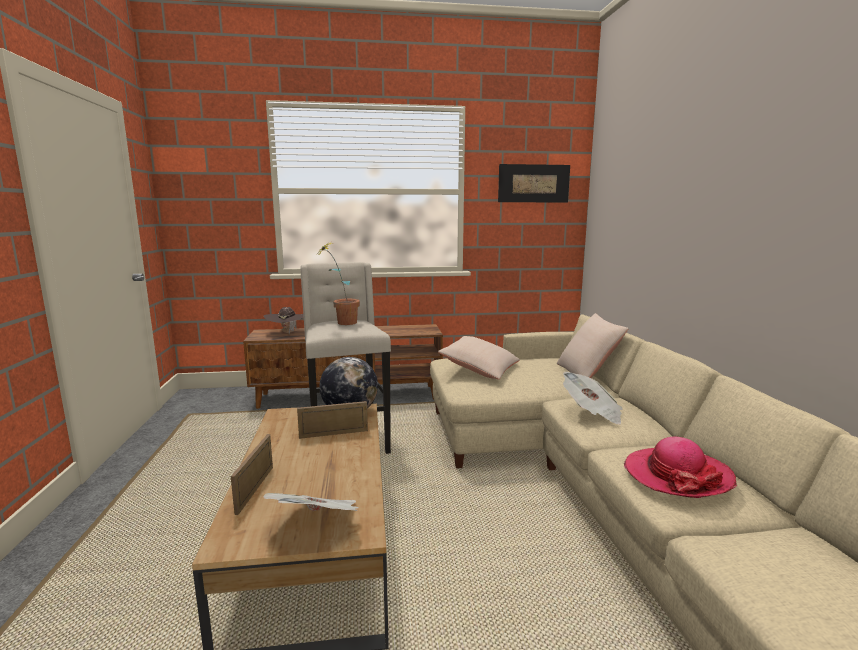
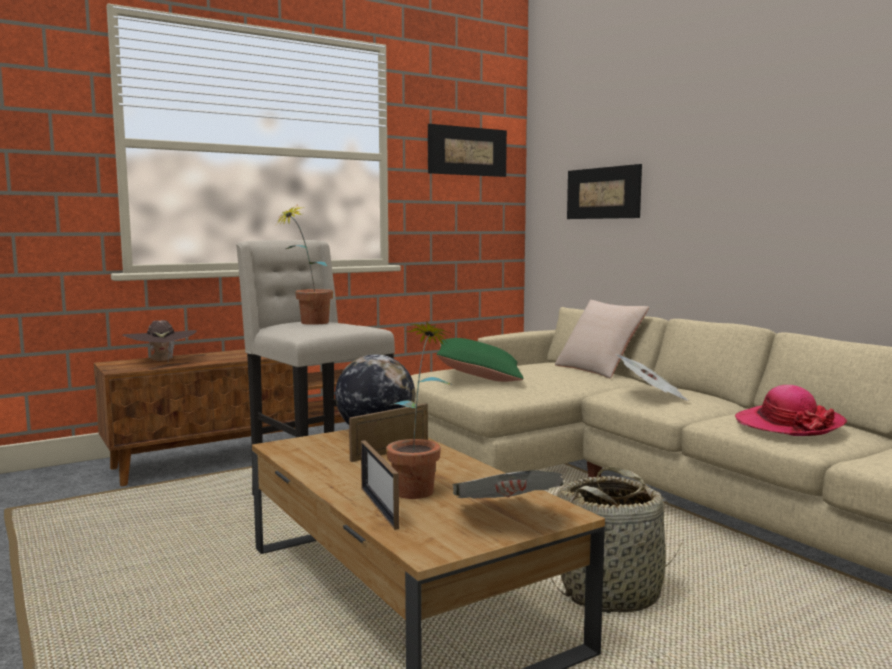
camera: 25 degrees left, 5 degrees down
(305, 475) = (419, 487): none -> potted plant
(459, 587) = (611, 592): none -> basket
(479, 369) = (479, 376): beige pillow -> green pillow
(633, 219) = (603, 193): none -> picture

